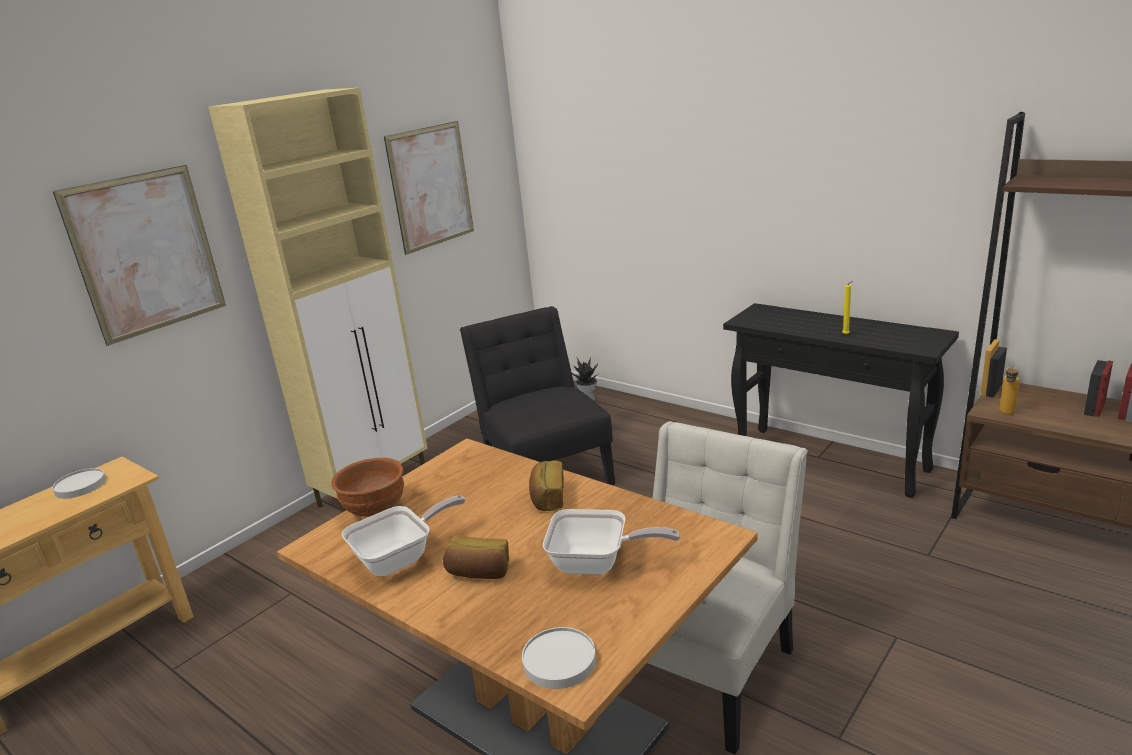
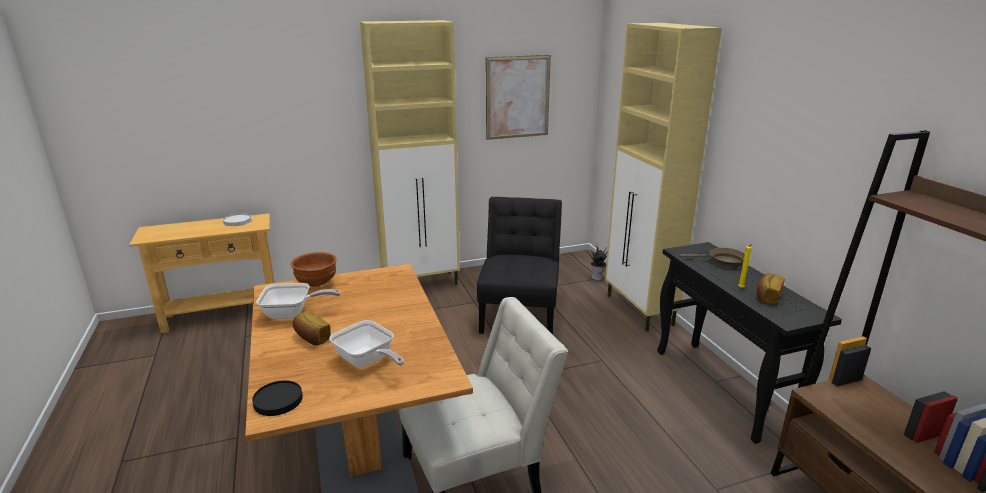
camera: 30 degrees right, 0 degrees up
(146, 253) = (306, 102): picture -> none
(548, 498) = (398, 314): bread -> bread (767, 296)
(560, 661) = (278, 400): white plate -> black plate
(671, 417) = (639, 310): none -> beige cabinet
(795, 317) = (723, 262): none -> brown frying pan
(1006, 414) = (827, 403): bottle -> none

